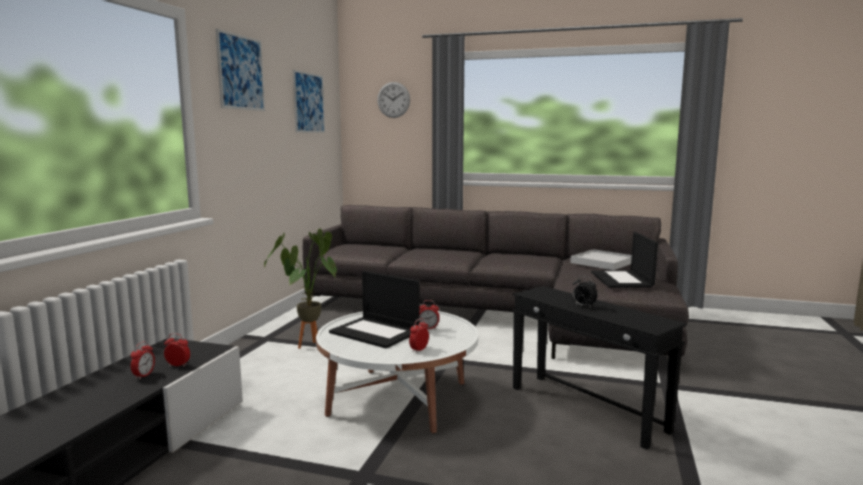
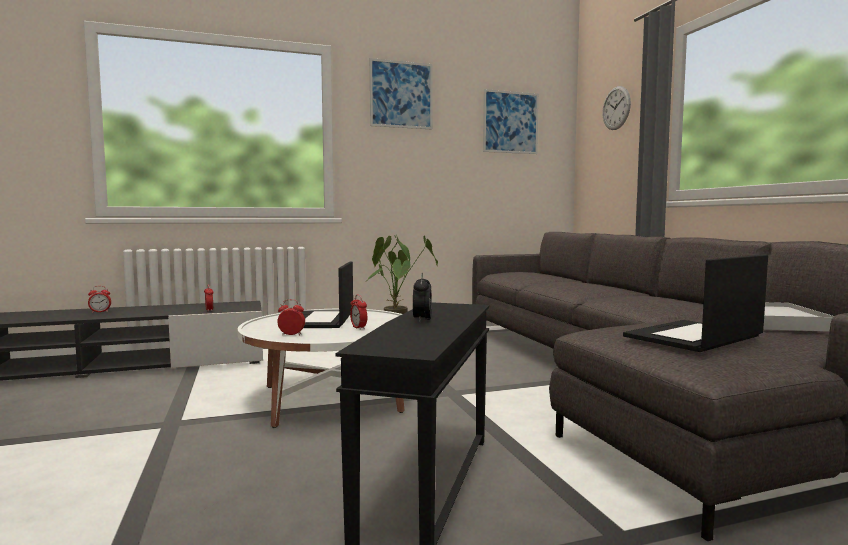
camera: 55 degrees right, 5 degrees down
(144, 375) = (185, 309): alarm clock -> alarm clock (100, 312)

